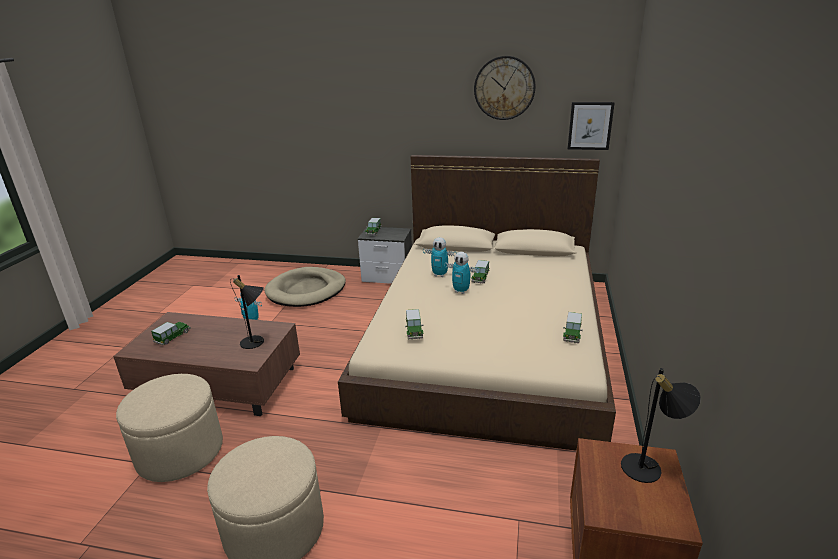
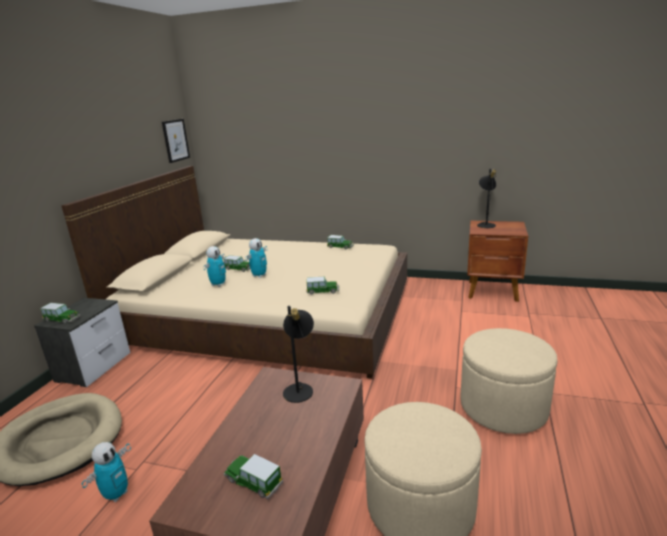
camera: 85 degrees left, 5 degrees down
(504, 88) = (117, 113): wall clock -> none

